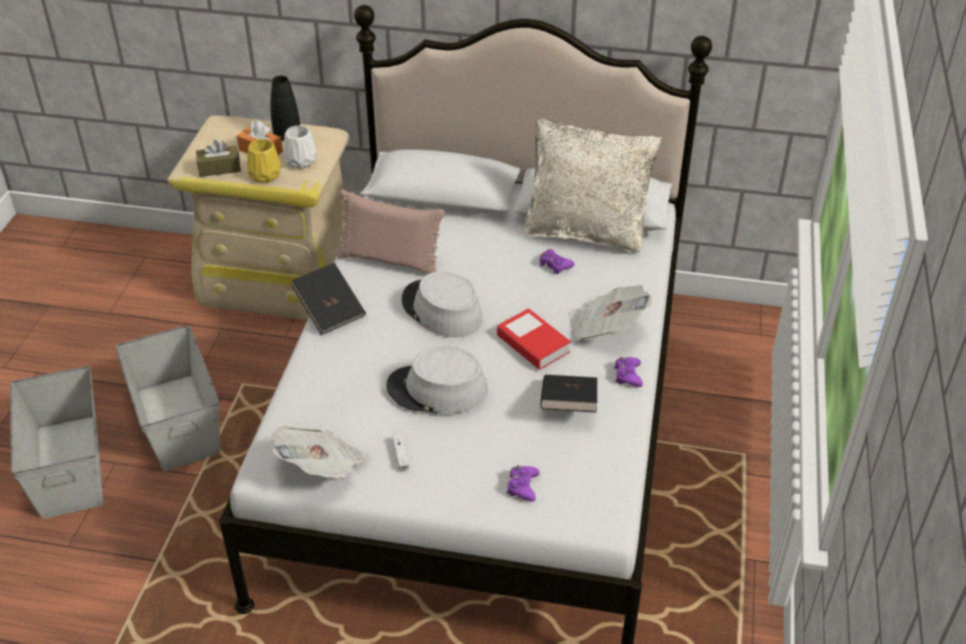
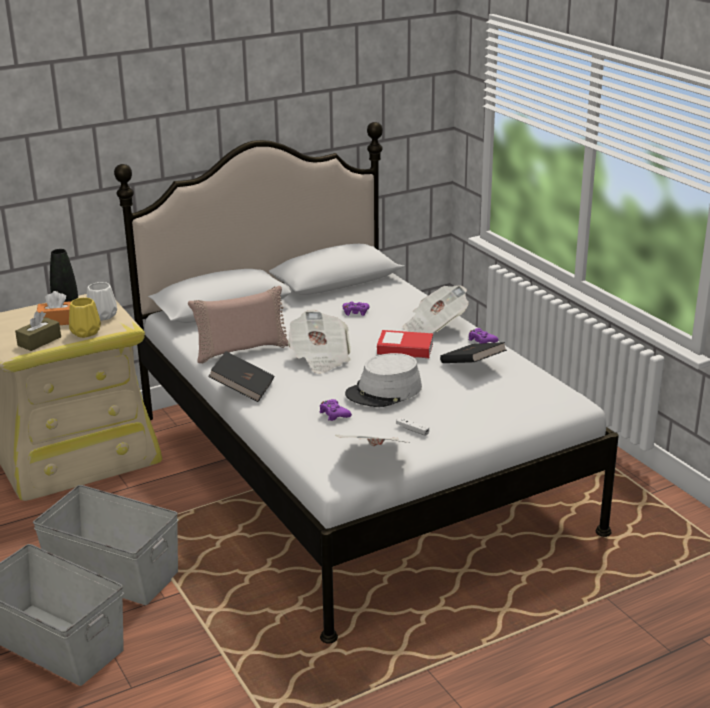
camera: 40 degrees left, 15 degrees down
(441, 310) = (320, 358): grey hat -> newspaper
(522, 486) = (506, 409): purple game controller -> purple game controller (334, 414)
(586, 236) = (351, 293): beige pillow -> none

